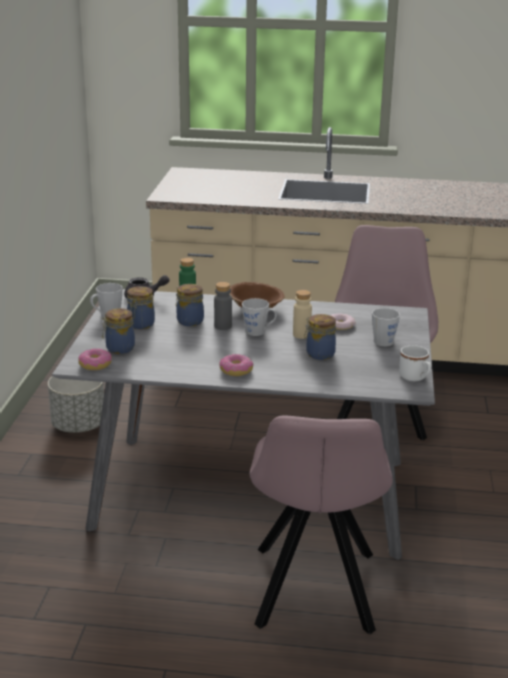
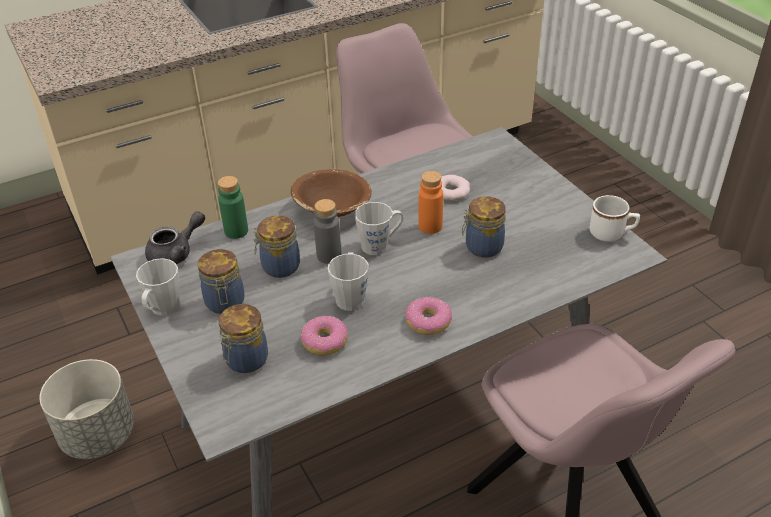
camera: 35 degrees left, 15 degrees up
(95, 365) = (248, 408): donut -> donut (325, 342)
(301, 335) = (430, 226): beige bottle -> orange bottle
(386, 340) = (521, 193): grey mug -> grey mug (350, 296)

